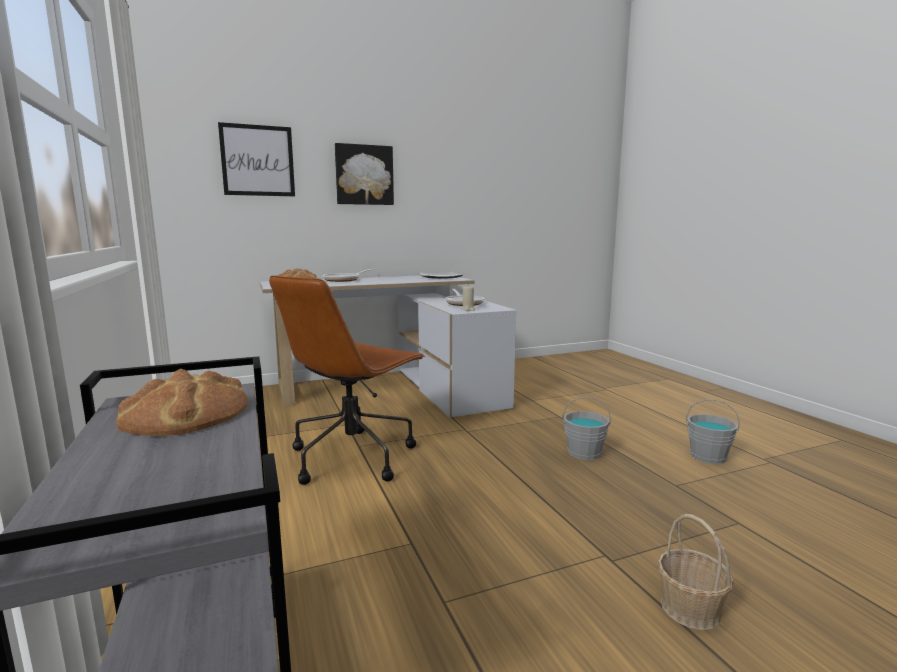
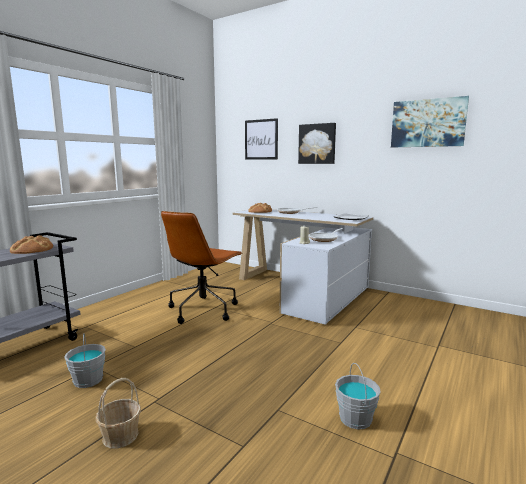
camera: 55 degrees right, 0 degrees up
(353, 456) = (203, 309): brown office chair -> brown office chair turned 60 degrees counterclockwise
(498, 160) = (428, 123): none -> picture
(584, 453) = (287, 365): grey bucket -> grey bucket (88, 380)

